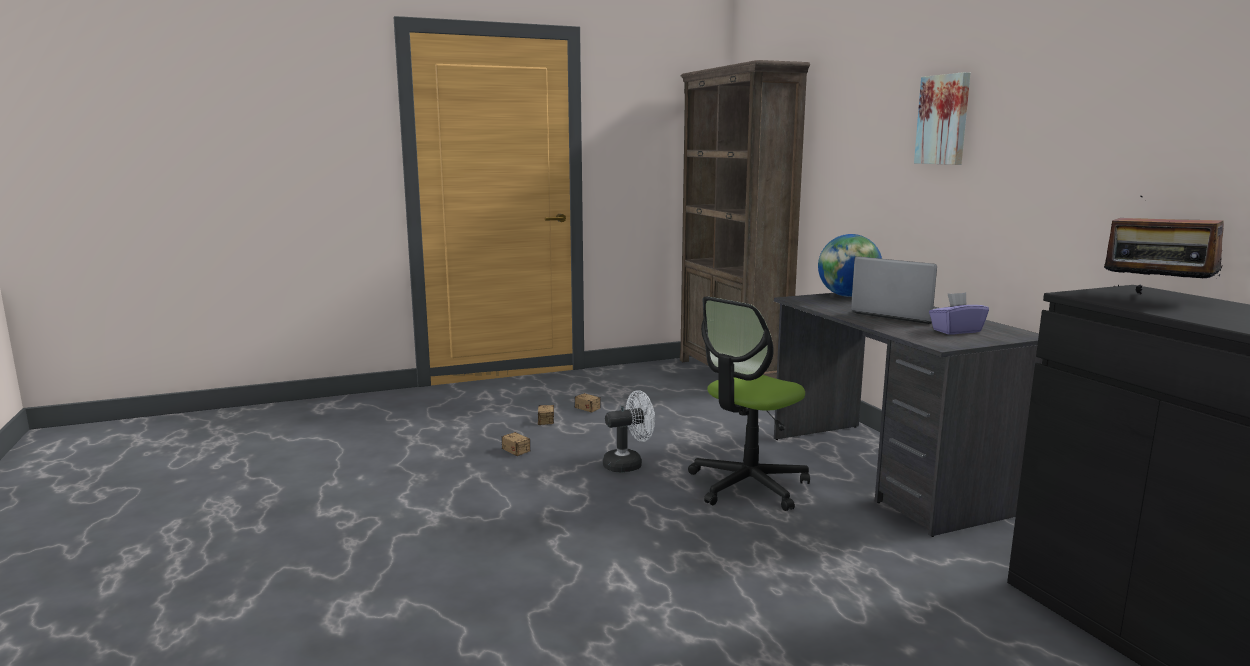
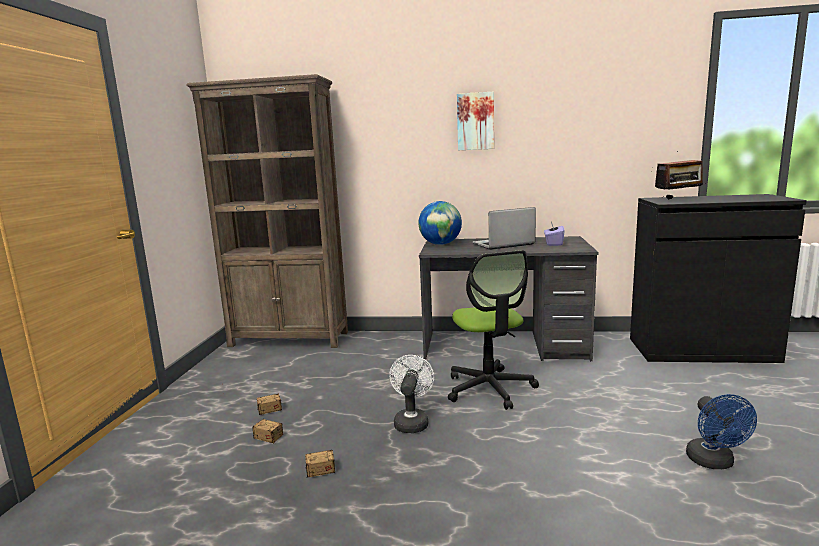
camera: 60 degrees left, 0 degrees up
(716, 648) = (714, 463): none -> blue fan

